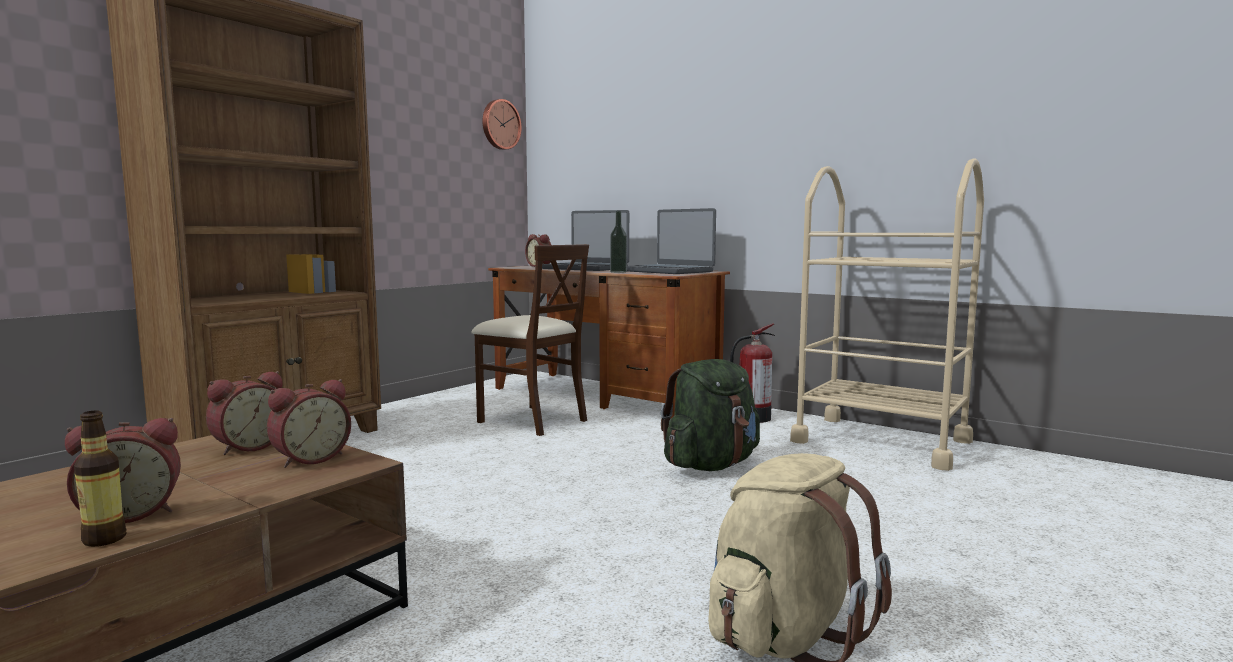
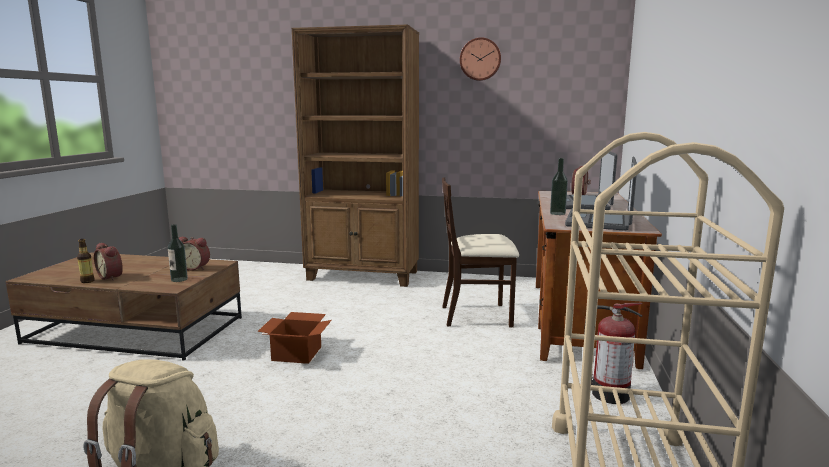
camera: 65 degrees right, 5 degrees up
(310, 458) = (179, 279): alarm clock -> bottle
(500, 124) = (593, 66): wall clock -> wall clock (480, 59)
(508, 515) = (298, 353): none -> cardboard box
(532, 420) = (477, 315): beige chair -> beige chair turned 75 degrees clockwise
(710, 465) = (443, 396): green backpack -> none

